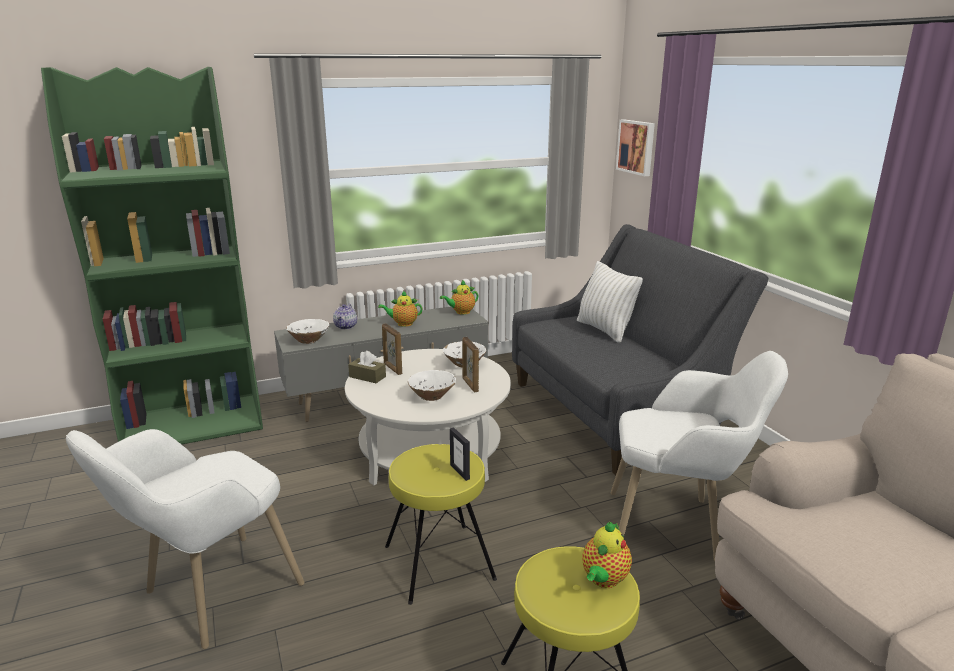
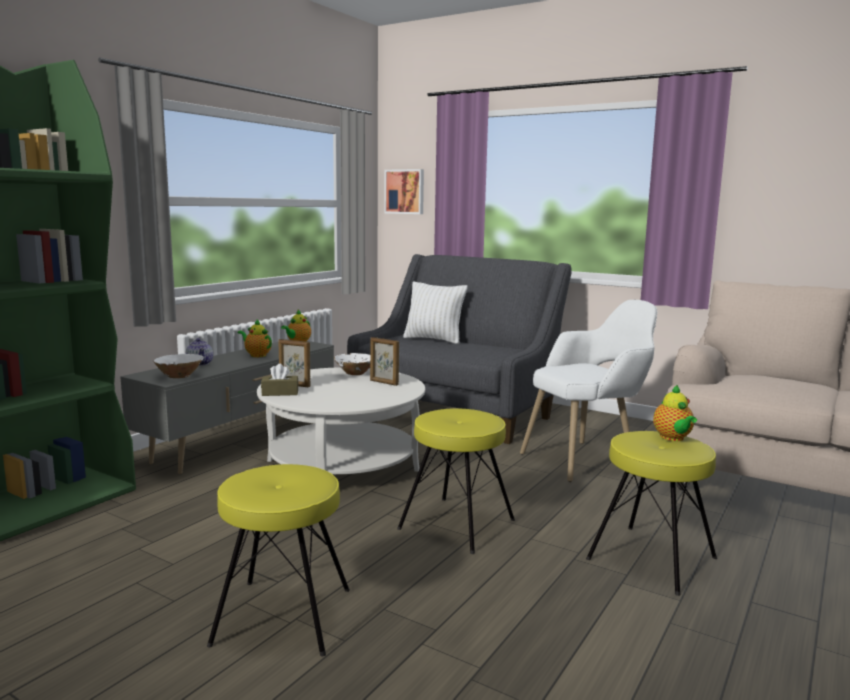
camera: 35 degrees left, 10 degrees down
(207, 600) = (282, 616): white armchair -> yellow stool
(403, 324) = (257, 355): teapot -> teapot turned 75 degrees clockwise
(432, 396) = (365, 393): white bowl -> none
(460, 472) = (484, 417): picture frame -> none

